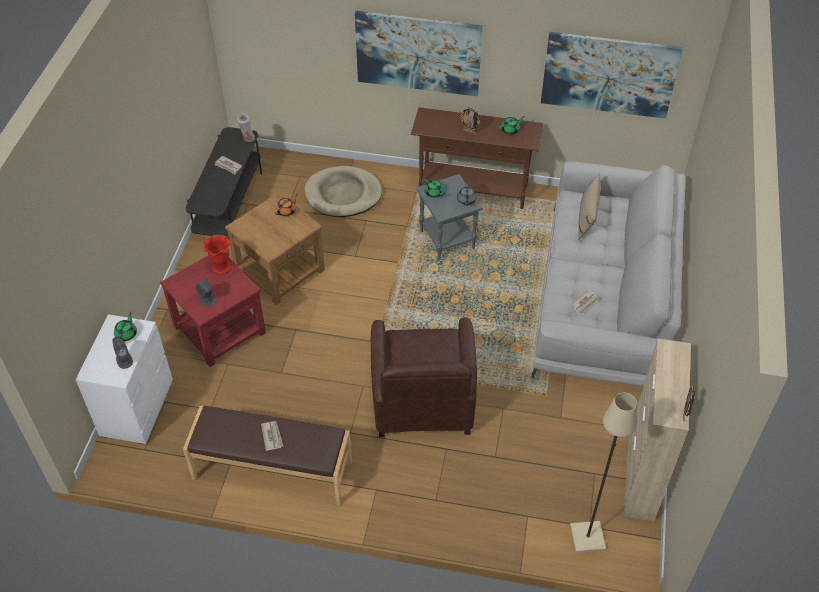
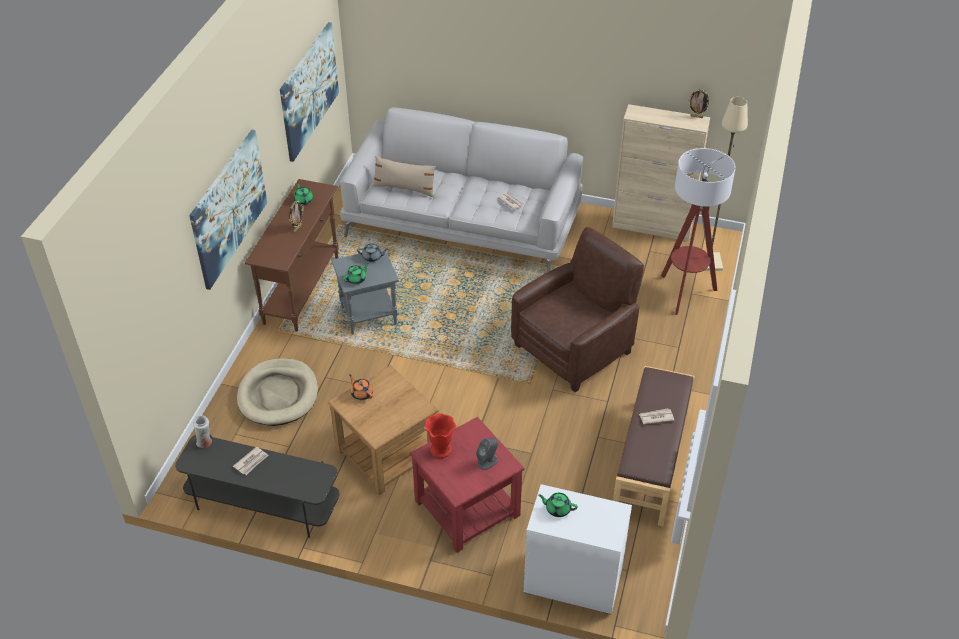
camera: 85 degrees left, 5 degrees down
(124, 360) = (594, 508): grey speaker -> none
(423, 402) = (574, 348): brown armchair -> brown armchair turned 45 degrees counterclockwise
(526, 509) = (684, 293): none -> floor lamp

